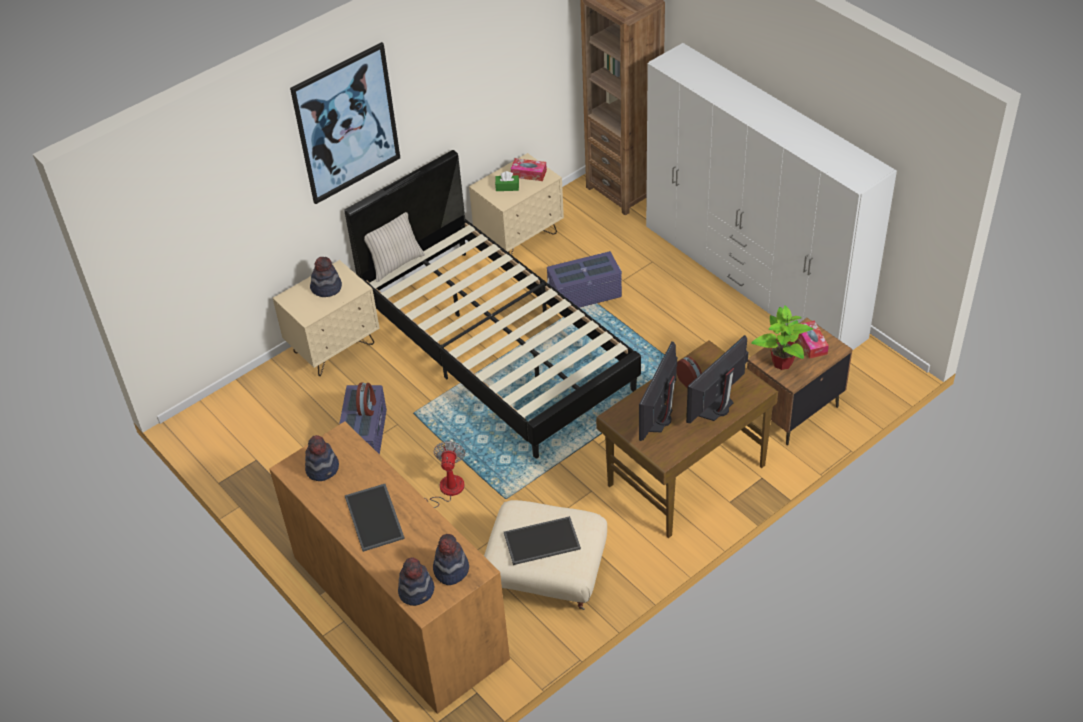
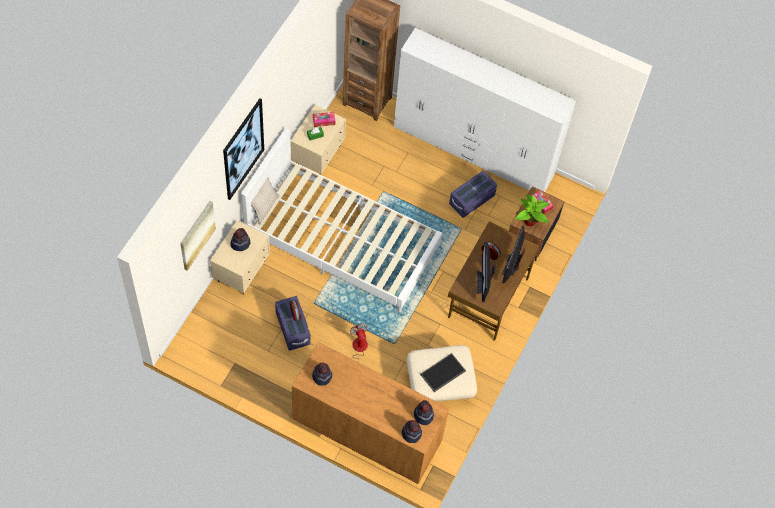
camera: 30 degrees left, 15 degrees up
(234, 225) = (197, 235): none -> picture
(375, 517) = (367, 397): tray -> none
(496, 347) = (341, 242): black bed -> white bed
(584, 295) = (377, 189): purple storage box -> purple storage box (471, 200)

